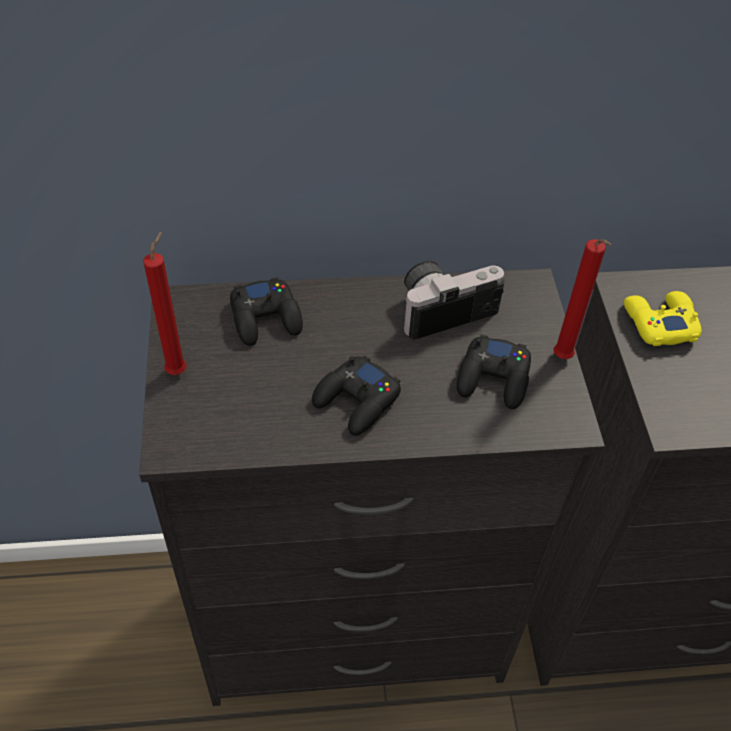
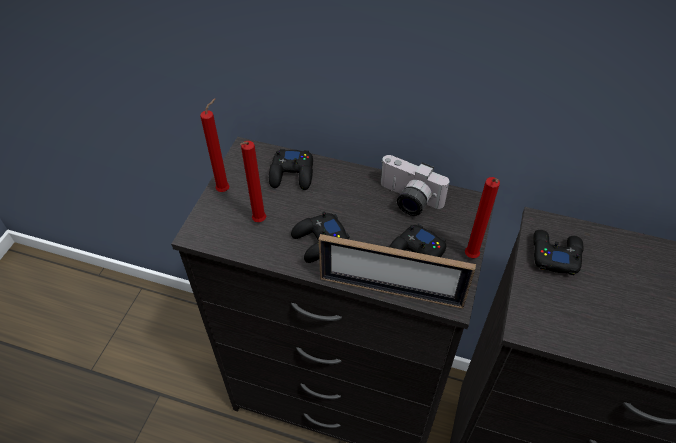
camera: 25 degrees right, 0 degrees up
(254, 401) = (258, 222): none -> red candle
(443, 308) = (407, 200): camera -> camera turned 150 degrees counterclockwise
(486, 436) = (390, 291): none -> picture frame
(659, 323) = (554, 254): yellow game controller -> black game controller

